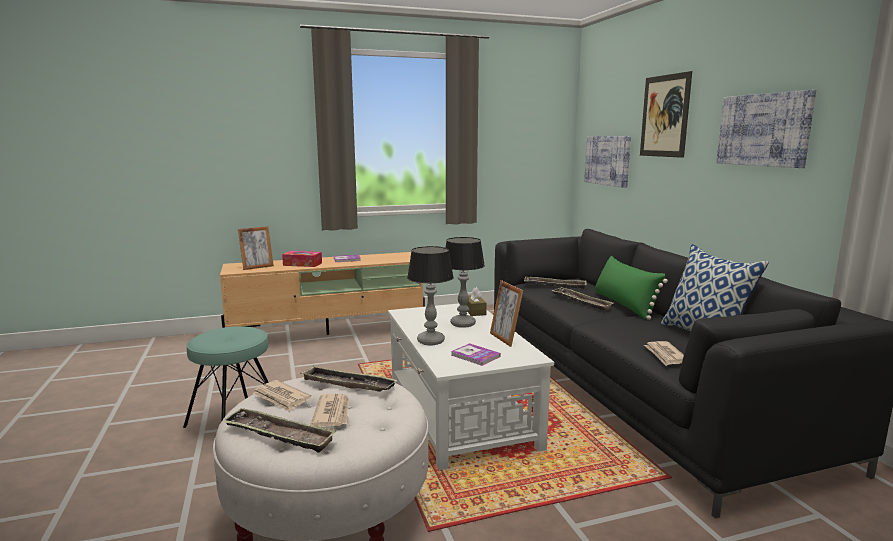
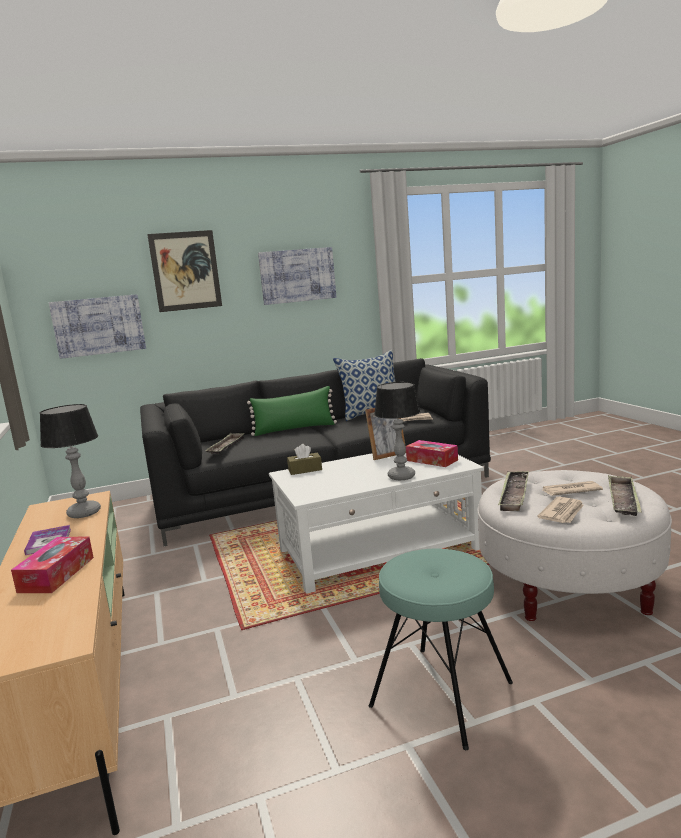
camera: 90 degrees left, 0 degrees up
(257, 267) = (45, 620): picture frame -> none
(463, 324) = (347, 470): table lamp -> table lamp (83, 513)
(475, 356) = (432, 460): book -> tissue box
(581, 302) = (287, 438): tray -> none

